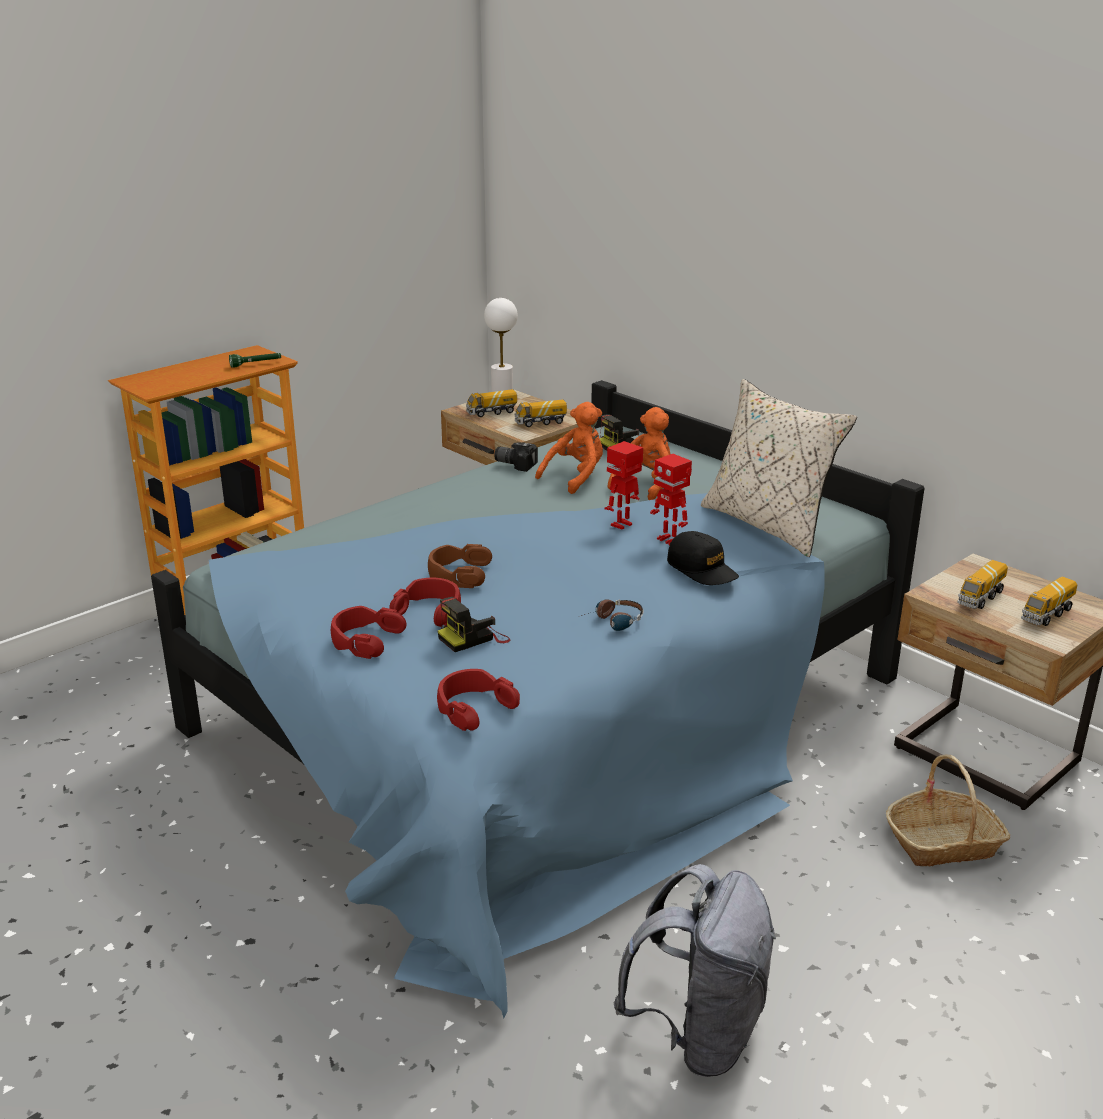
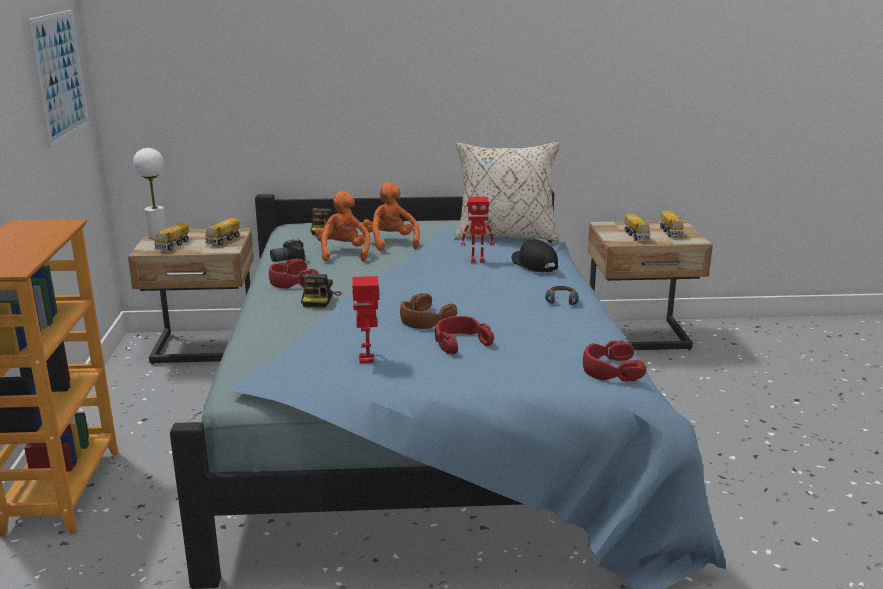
camera: 50 degrees left, 5 degrees down
(256, 364) = (55, 229): green flashlight -> none
(365, 640) = (468, 373): red headphones -> red headphones (291, 280)
(409, 206) = (59, 76): none -> picture
(473, 638) = (520, 342): camera -> camera (320, 299)
(622, 525) = (436, 263): toy robot -> toy robot (367, 359)
(698, 1034) = (780, 513): grey backpack -> none
(702, 569) = (534, 264): black cap -> black cap turned 120 degrees counterclockwise
(943, 843) = (693, 378): basket -> none

